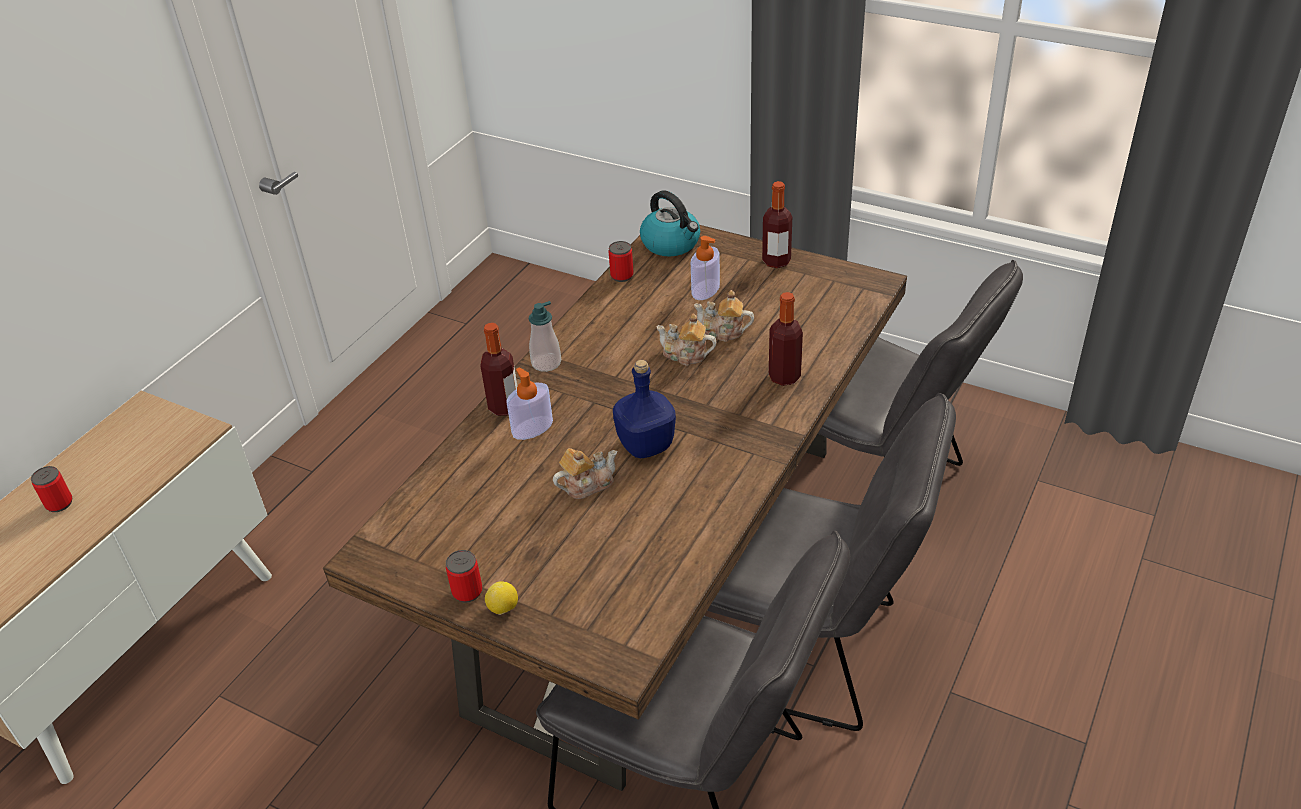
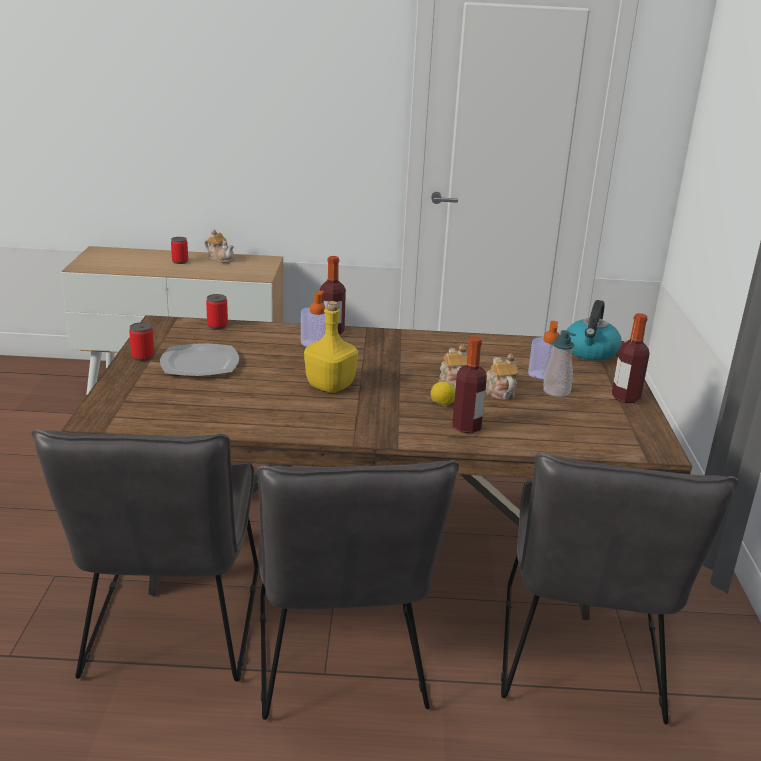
camera: 60 degrees right, 15 degrees down
(503, 608) = (132, 370): lemon -> lemon (442, 404)
(523, 540) = (200, 364): none -> plate
(546, 363) = (391, 336): soap dispenser -> soap dispenser (556, 391)
(587, 484) = (271, 373): teapot -> teapot (220, 259)
(622, 276) = (524, 342): can -> can (217, 326)
(646, 446) = (329, 386): blue bottle -> yellow bottle

